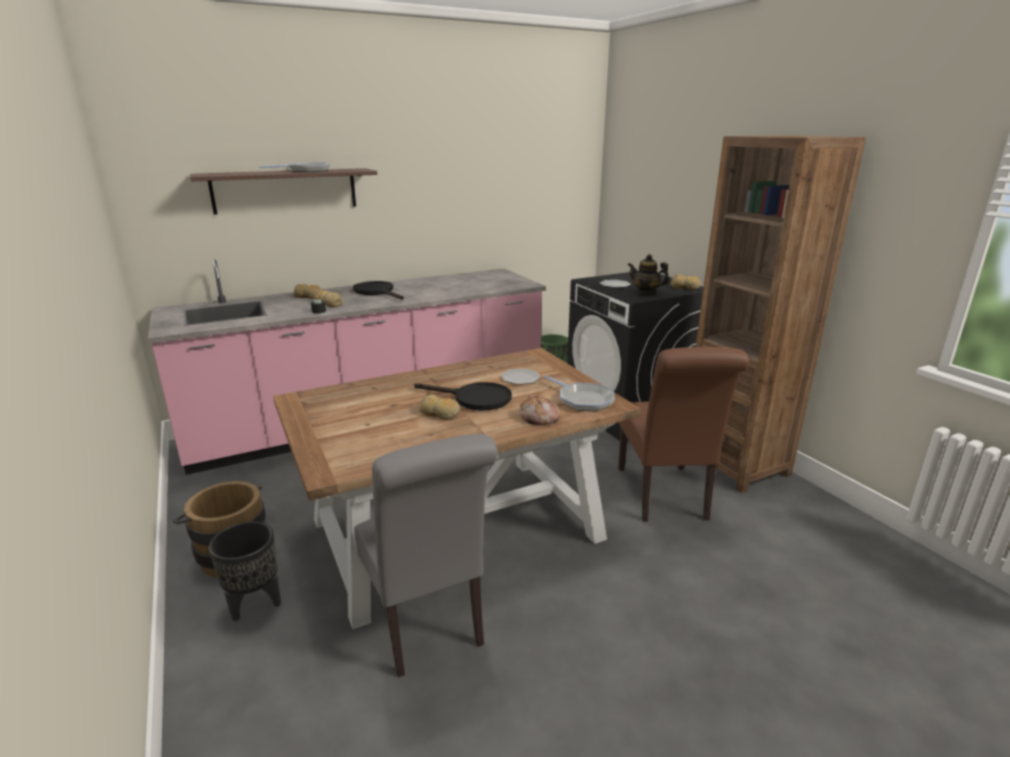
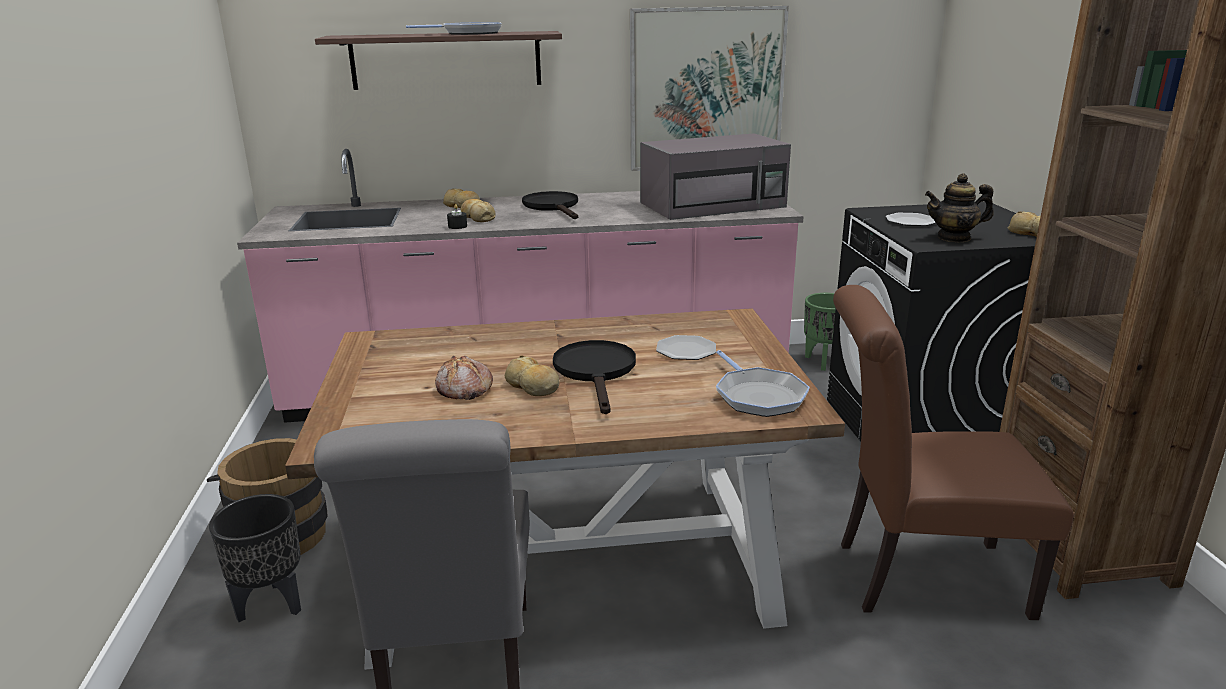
camera: 20 degrees right, 0 degrees up
(466, 206) = (706, 89): none -> picture
(475, 399) = (596, 372): black frying pan -> black frying pan turned 135 degrees counterclockwise
(485, 283) = (714, 205): none -> grey microwave
(539, 418) = (669, 414): bread -> bread (463, 389)
(646, 293) = (954, 238): teapot -> teapot turned 45 degrees counterclockwise
(664, 496) = (918, 577): brown chair -> brown chair turned 75 degrees clockwise

